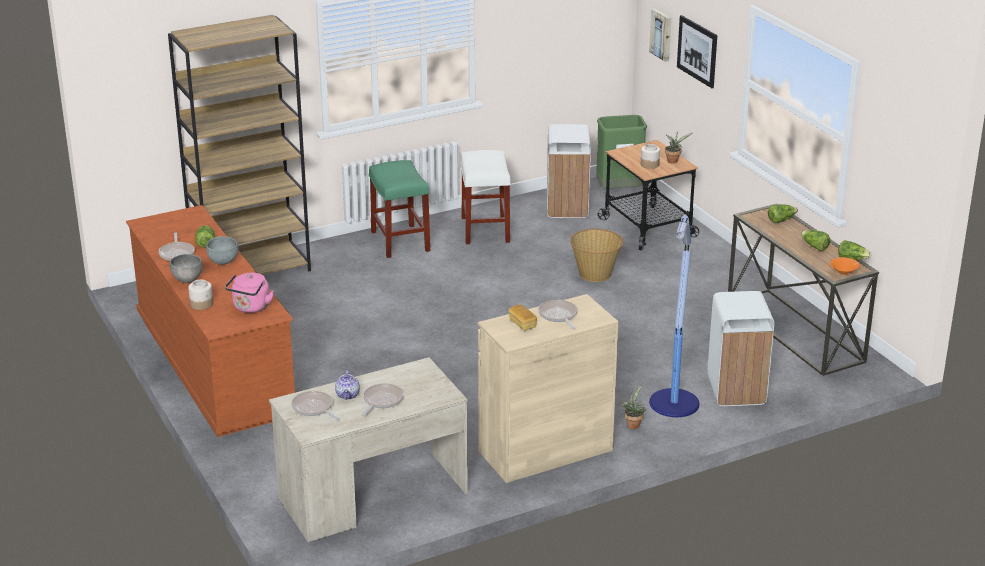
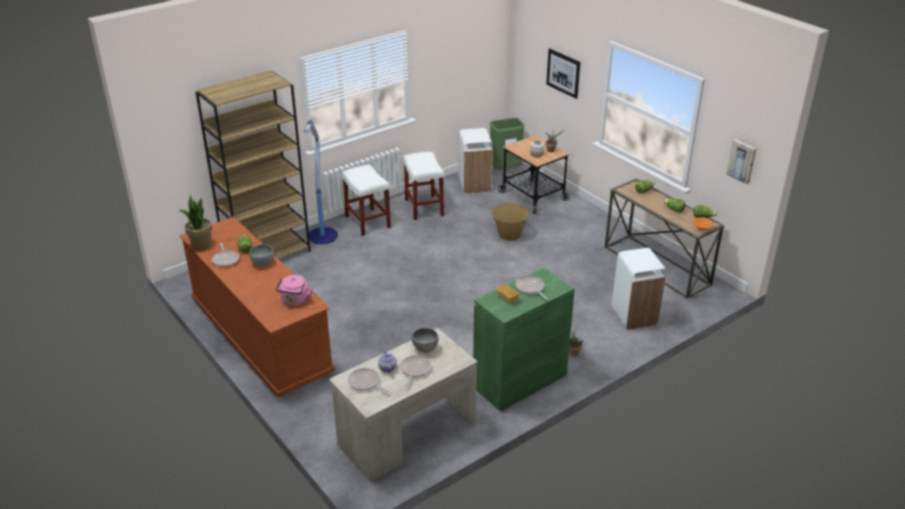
camera: 10 degrees left, 5 degrees up
(150, 235) = (201, 245): none -> potted plant
(187, 279) = (240, 281): grey bowl -> grey bowl (425, 349)
(202, 304) = (256, 302): jar -> none
(401, 242) = (368, 222): green stool -> white stool
(545, 451) = (520, 381): beige cabinet -> green cabinet
(662, 34) = (533, 62): picture -> picture (742, 161)
(674, 404) = (596, 332): floor lamp -> floor lamp (322, 236)

